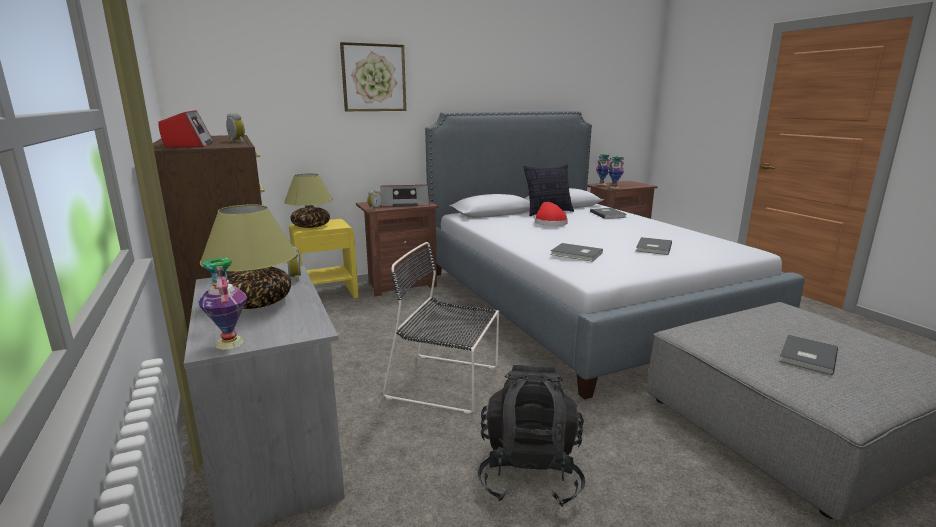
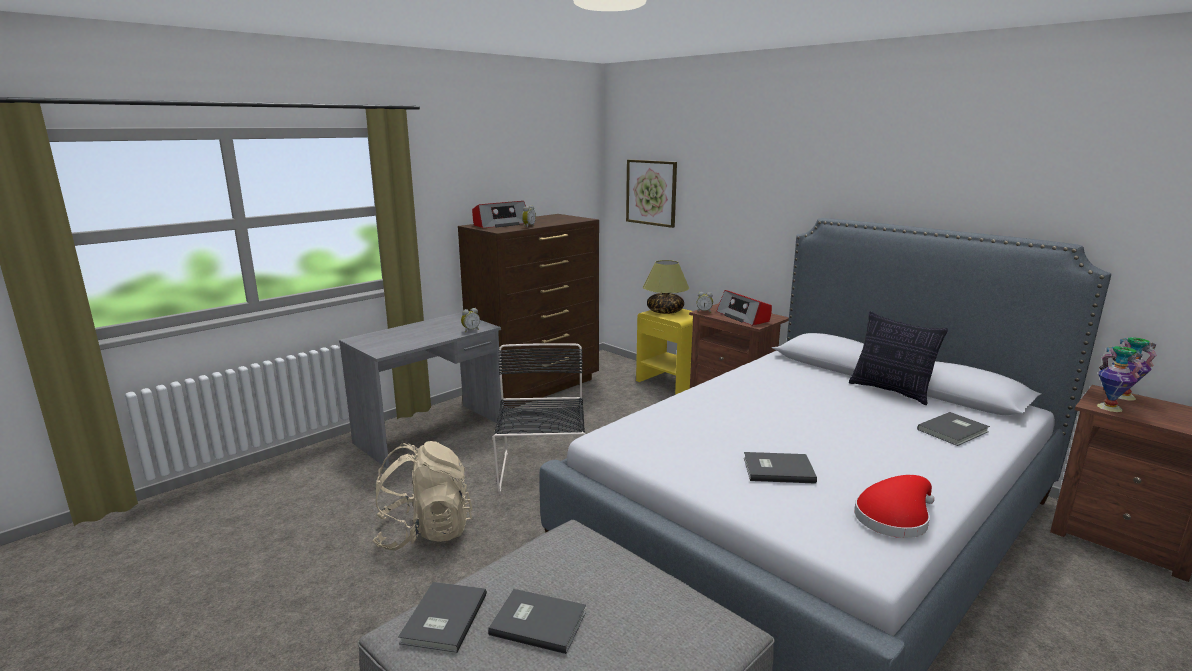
camera: 70 degrees right, 0 degrees up
(229, 343) = (362, 341): vase -> none
(256, 302) = (423, 332): table lamp -> none
(374, 78) = (756, 171): picture -> picture (651, 192)
(529, 473) = (424, 532): black backpack -> beige backpack
(549, 223) = (823, 396): red hat -> red hat (894, 518)
(576, 254) = (677, 421): grey book -> grey book (442, 619)

